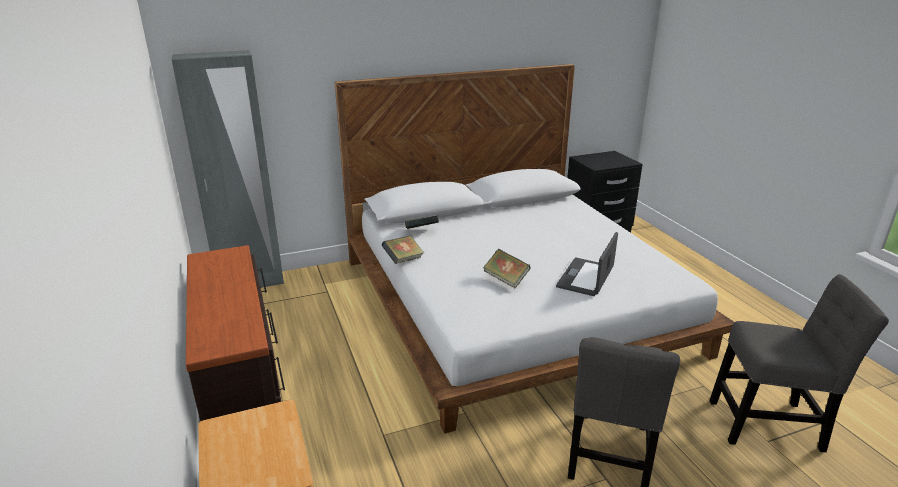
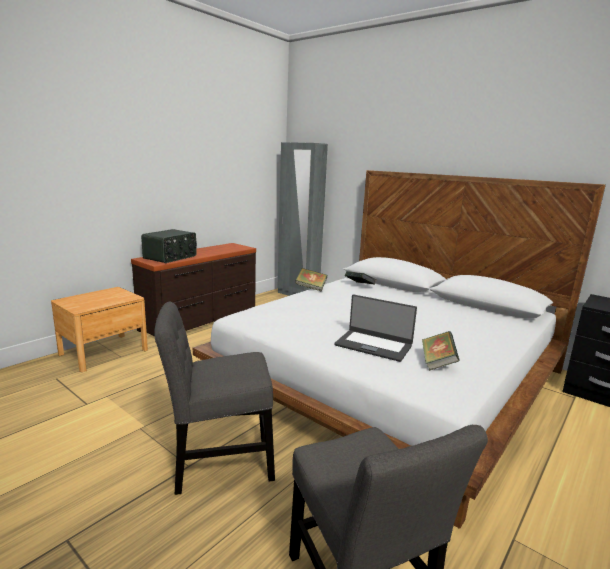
camera: 60 degrees right, 10 degrees down
(225, 323) = (171, 257): none -> radio
(506, 279) = (322, 316): book -> book (437, 363)
(586, 277) = (373, 345): laptop -> laptop turned 150 degrees counterclockwise

